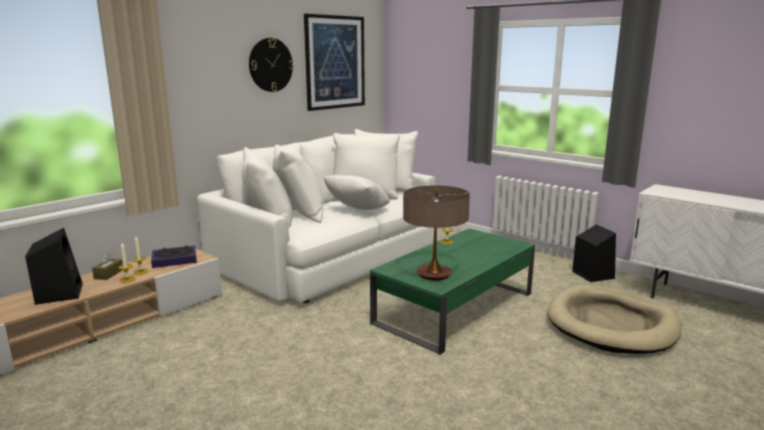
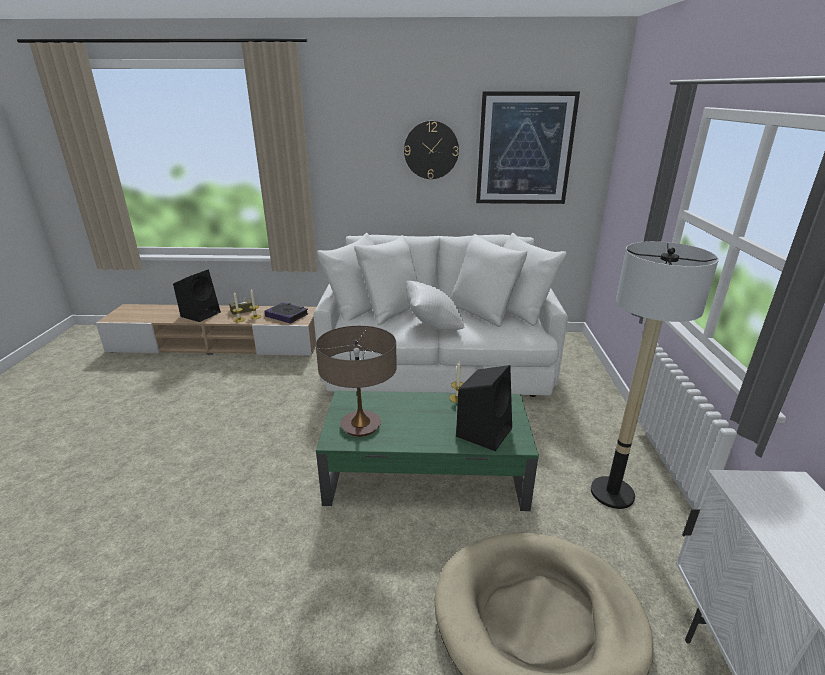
camera: 50 degrees right, 10 degrees up
(542, 269) = (611, 493): none -> floor lamp
(592, 274) = (668, 544): black speaker -> black speaker (484, 431)

